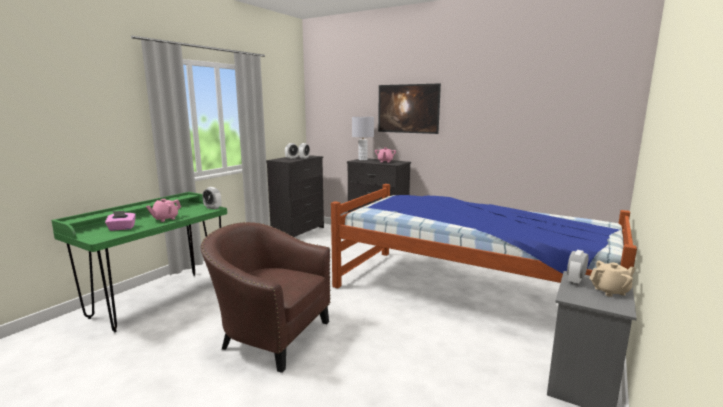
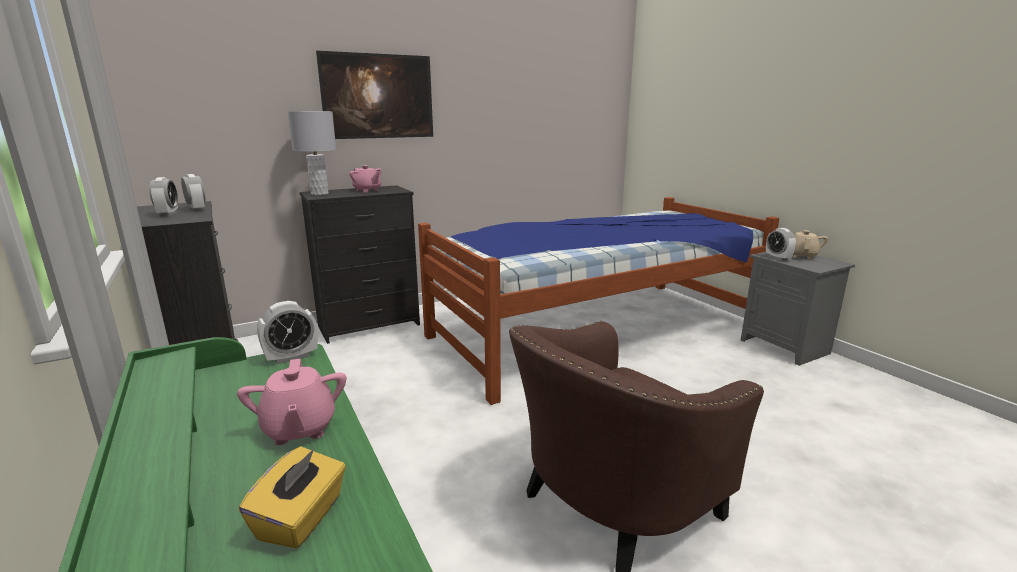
camera: 60 degrees left, 5 degrees up
(122, 228) = (302, 518): pink tissue box -> yellow tissue box

